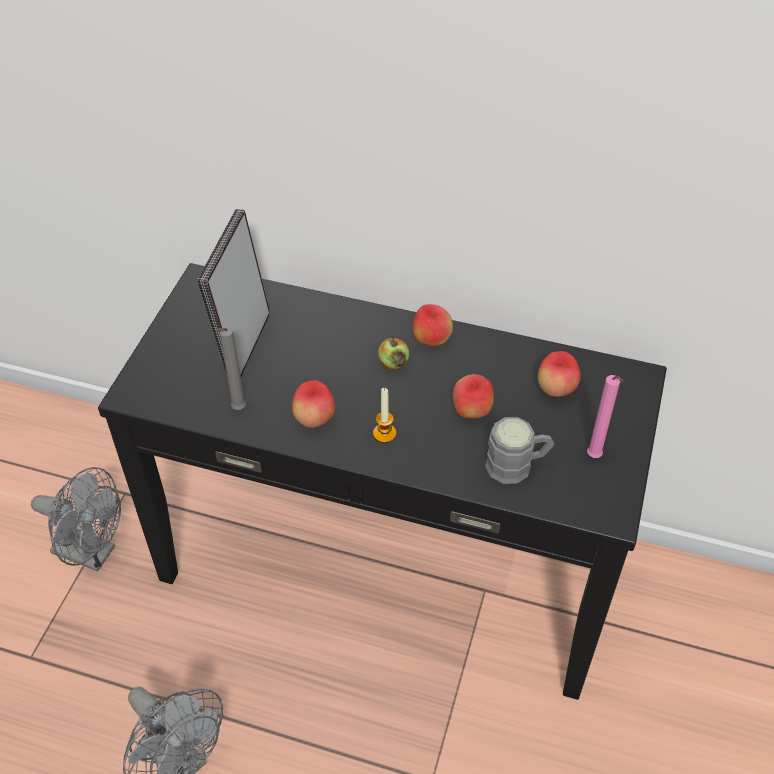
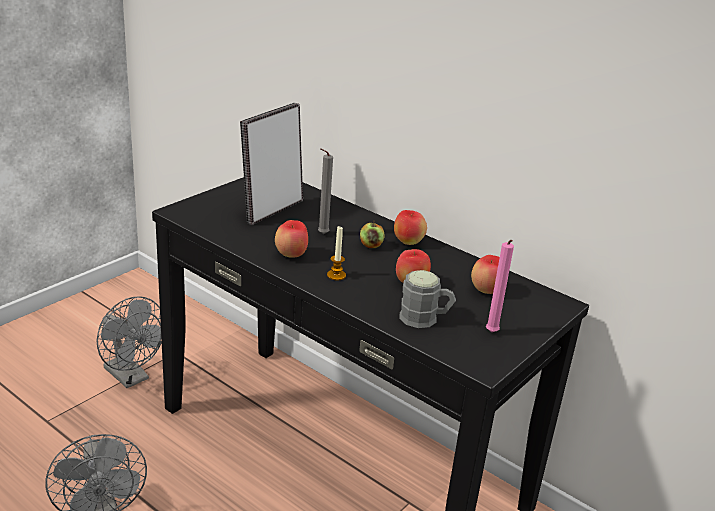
camera: 20 degrees right, 20 degrees down
(237, 409) = (242, 236): grey candle -> grey candle (321, 234)

